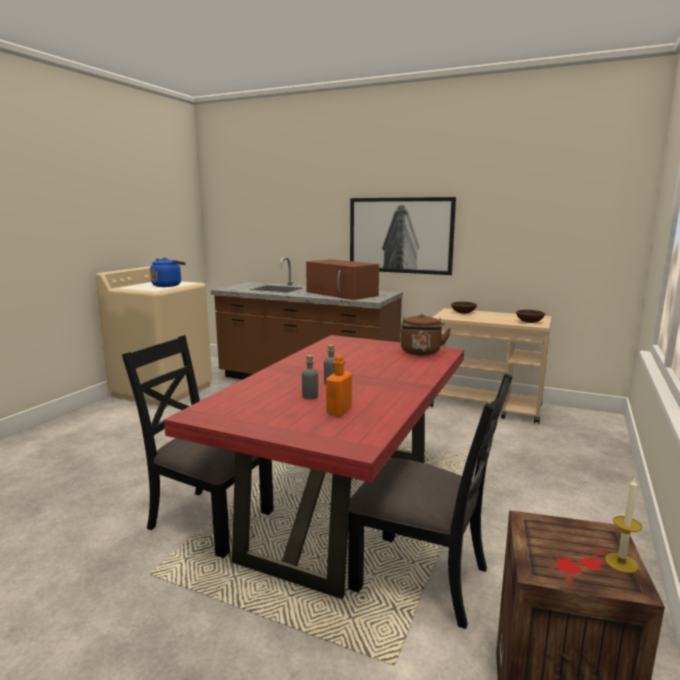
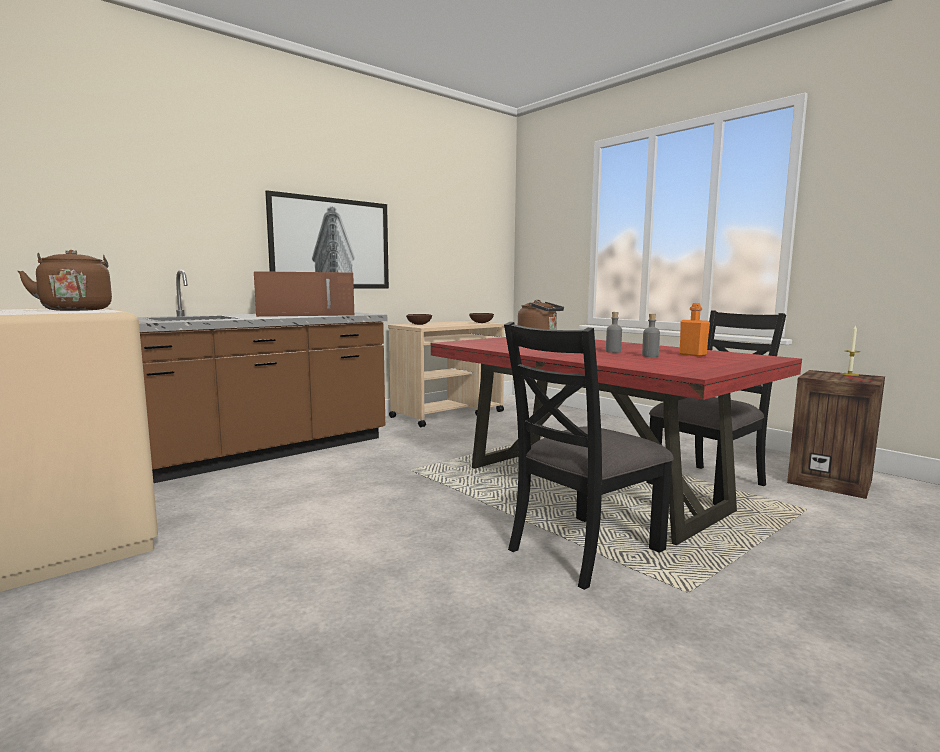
camera: 65 degrees left, 5 degrees down
(168, 285) = (76, 310): blue kettle -> brown kettle

